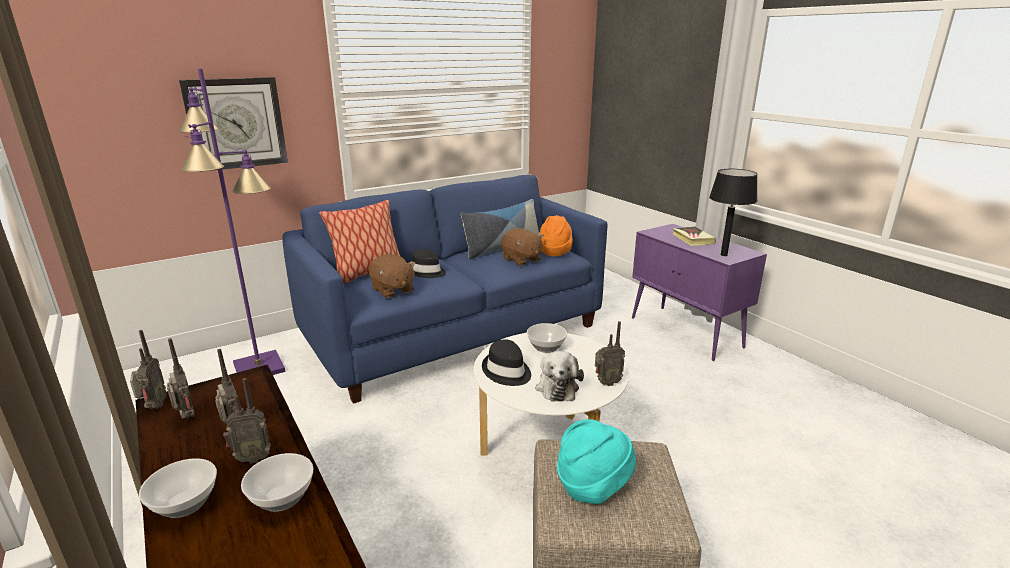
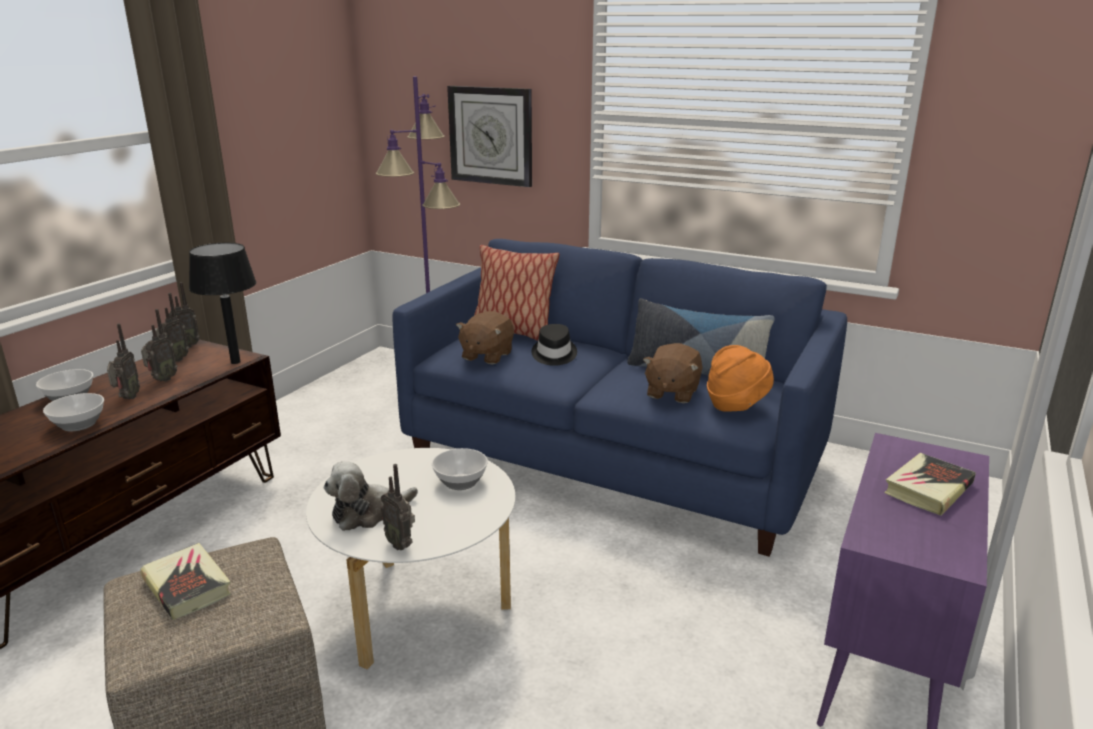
camera: 60 degrees right, 0 degrees up
(252, 458) = (127, 398): radio -> radio turned 135 degrees counterclockwise
(506, 372) = (381, 474): black hat -> none
(593, 486) = (187, 586): turquoise hat -> book
(724, 255) = (890, 534): black table lamp -> black table lamp (236, 362)

